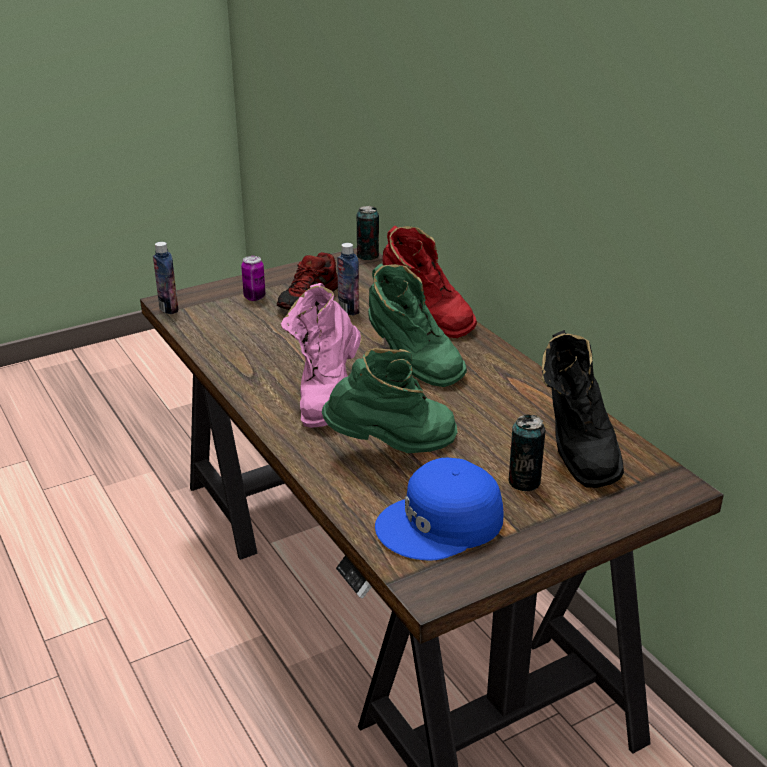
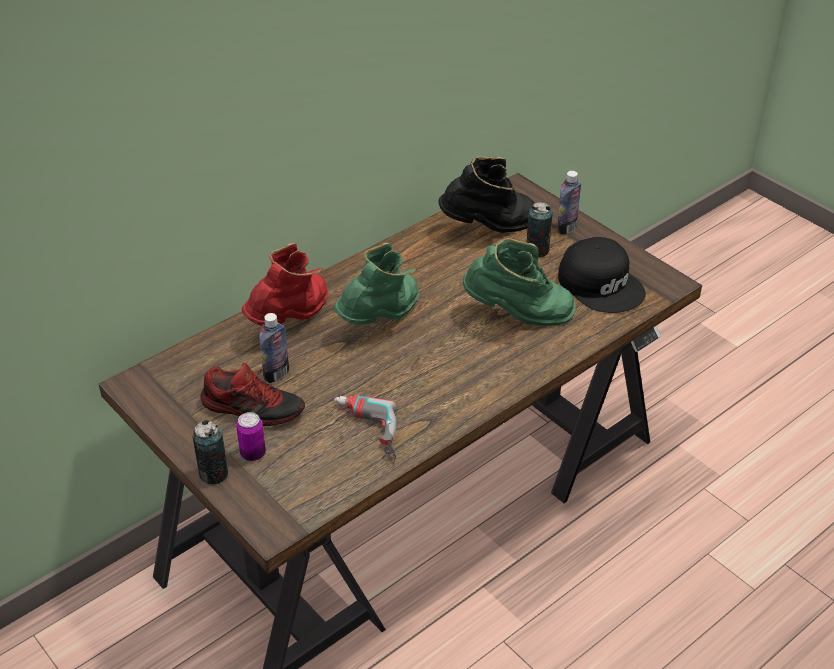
camera: 100 degrees left, 10 degrees up
(168, 309) = (292, 523): bottle -> bottle (566, 228)
(252, 344) = (364, 432): none -> power drill
(327, 397) = (452, 363): pink boot -> none
(367, 256) = (134, 378): can -> can (213, 474)
(393, 448) = (518, 316): green boot -> green boot turned 120 degrees clockwise
(441, 524) = (601, 284): blue cap -> black cap

